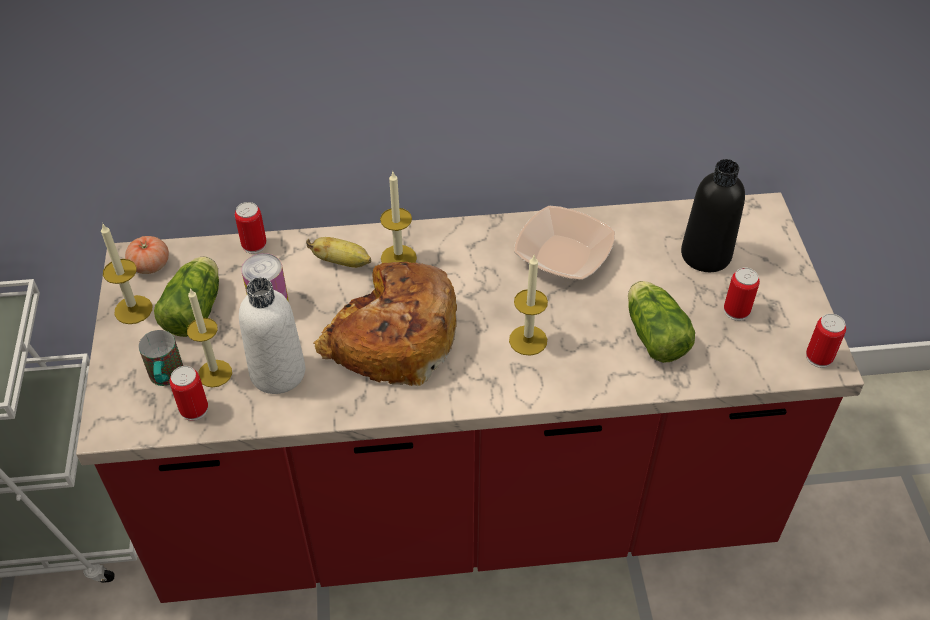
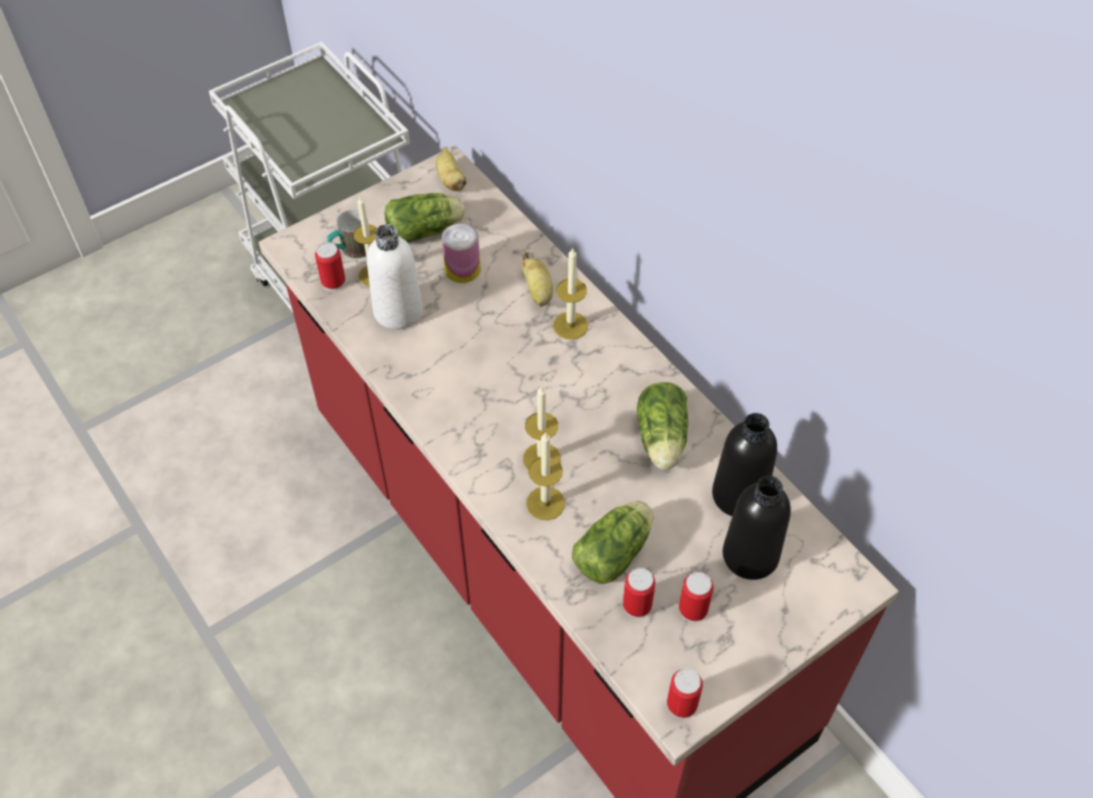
camera: 60 degrees right, 5 degrees up
(133, 310) = (401, 196): candle -> candle (545, 503)
(150, 265) = (450, 180): tomato -> banana
(254, 245) = (516, 228): can -> can (637, 605)
(391, 337) = (480, 363): bread -> none
(563, 256) = (661, 441): bowl -> lettuce
(646, 235) = (739, 495): none -> black bottle

